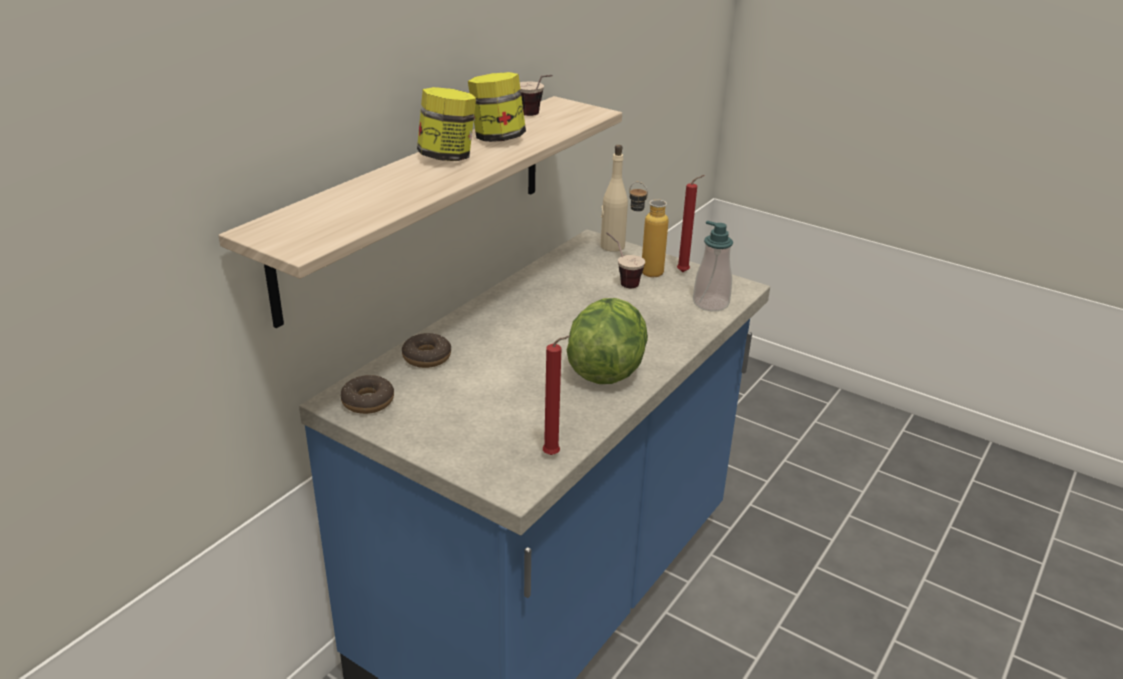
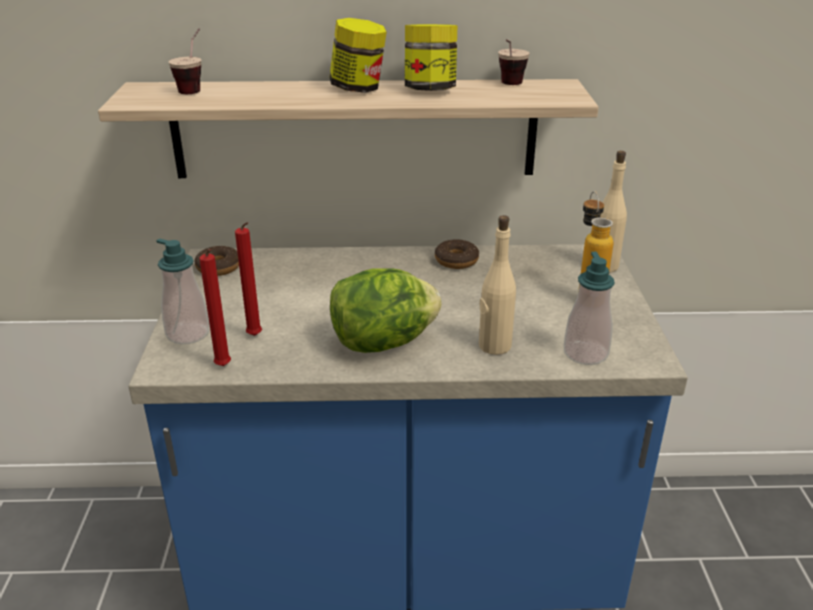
camera: 55 degrees right, 0 degrees up
(427, 357) = (302, 263): donut -> donut (456, 260)
(472, 456) = (188, 333): none -> soap dispenser
(621, 280) = (549, 293): cup -> cup (194, 88)
(663, 329) = (494, 346): none -> beige bottle
(685, 272) = (623, 318): red candle -> red candle (255, 337)

